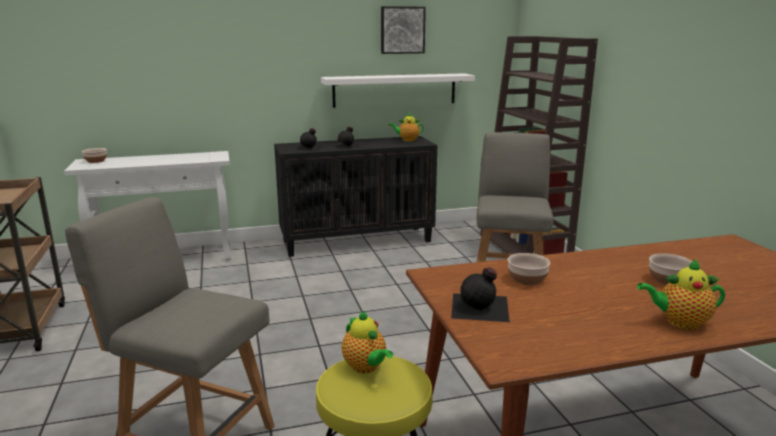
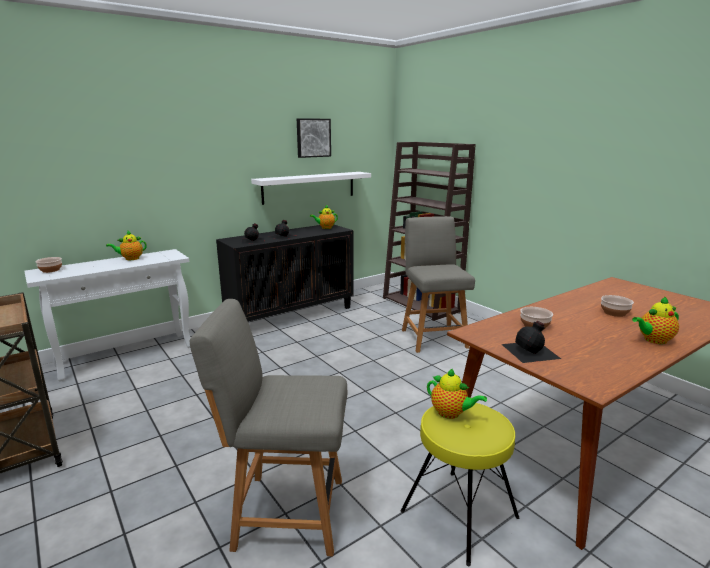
camera: 20 degrees left, 0 degrees up
(175, 156) = (130, 259): none -> teapot

